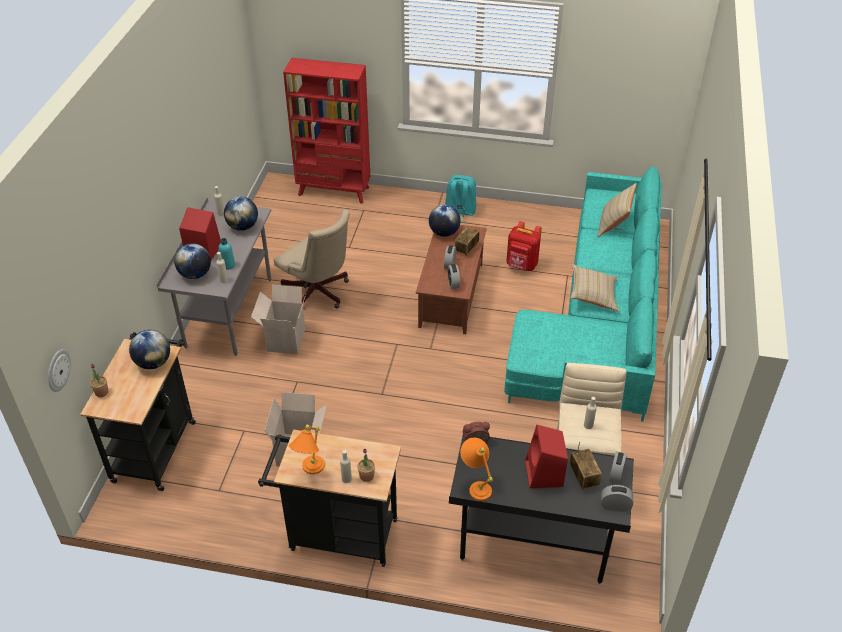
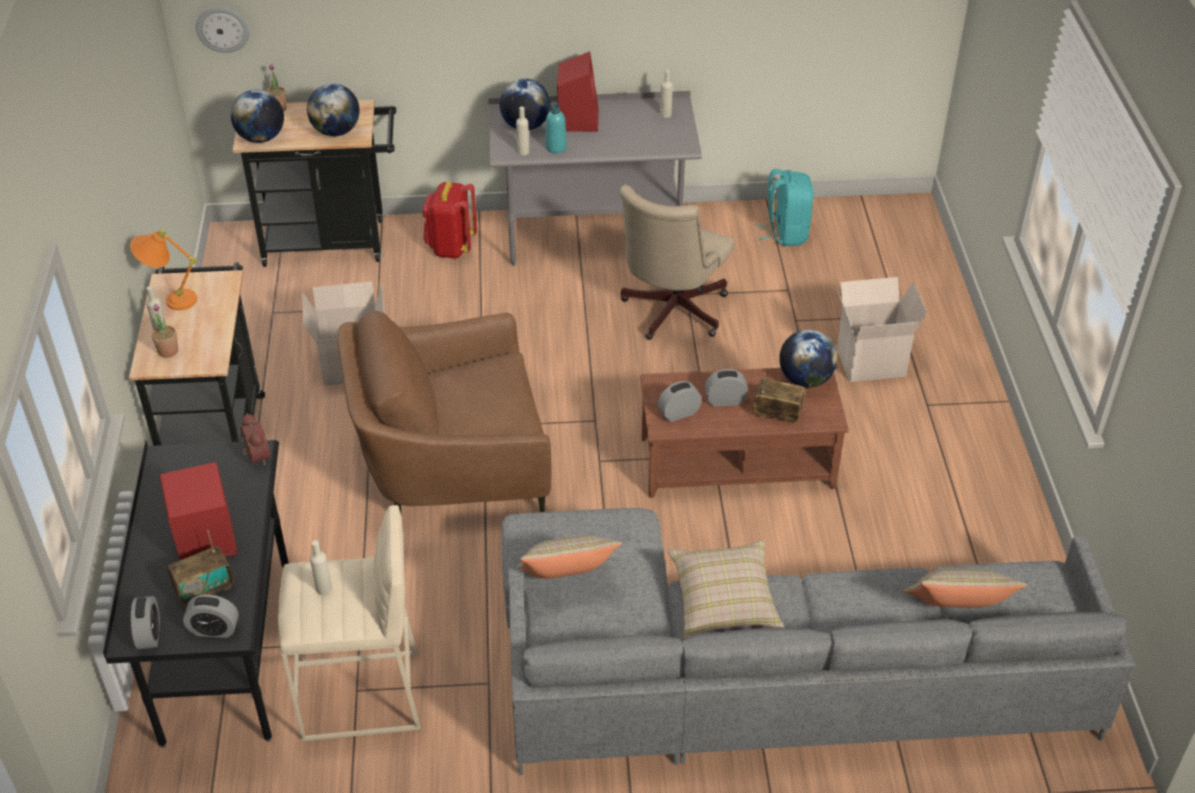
camera: 75 degrees right, 0 degrees up
(243, 226) = (645, 140): globe -> globe (261, 138)
(285, 339) = (561, 302): cardboard box -> cardboard box (871, 360)
(334, 191) = (927, 272): red bookcase -> none
(411, 414) = (451, 466): none -> brown armchair
(460, 212) = (966, 434): turquoise backpack -> turquoise backpack (785, 233)
(476, 485) = (176, 469): orange table lamp -> none
(521, 265) = (861, 543): red backpack -> red backpack (451, 247)
(566, 349) = (566, 581): none -> beige pillow
(598, 318) = (767, 678): turquoise sofa -> grey sofa

